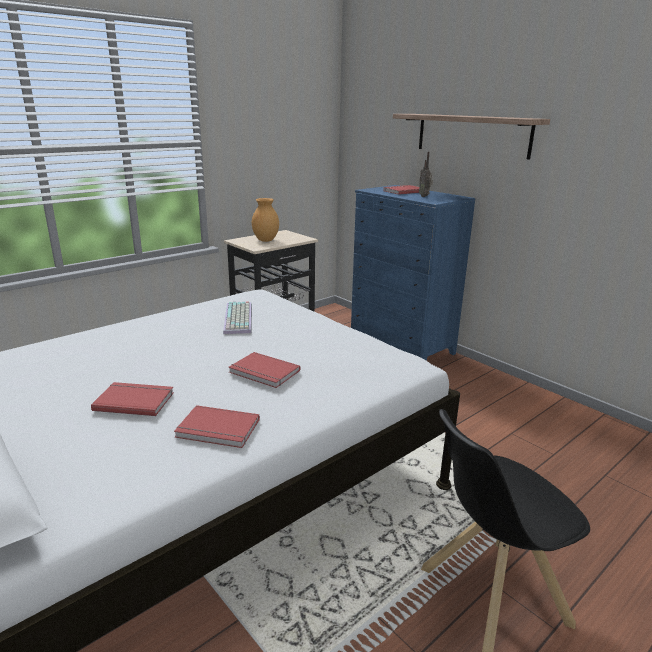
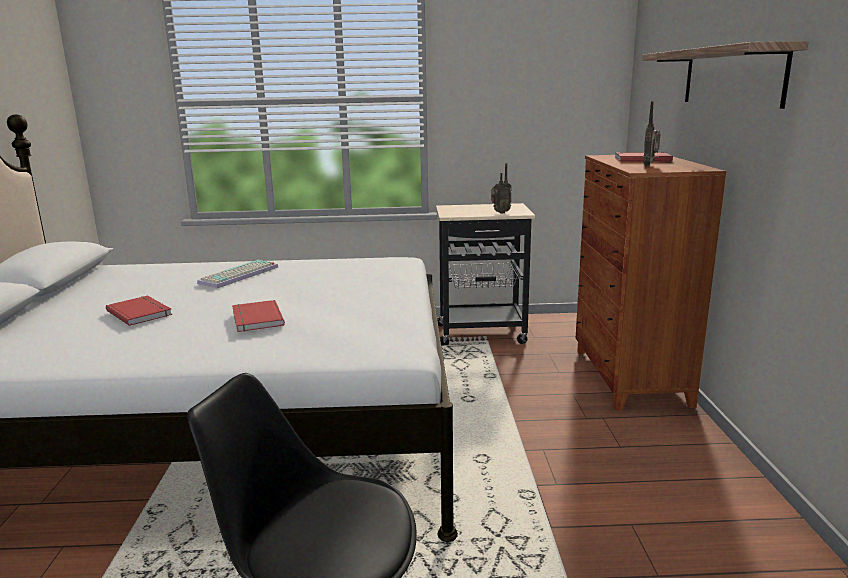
camera: 40 degrees right, 5 degrees down
(217, 430) = (141, 347): red book -> none
(239, 319) = (337, 276): keyboard -> keyboard (239, 275)
(266, 240) = (475, 210): brown vase -> none
(289, 240) = (500, 212): none -> radio
(401, 346) = (628, 377): blue dresser -> brown dresser

